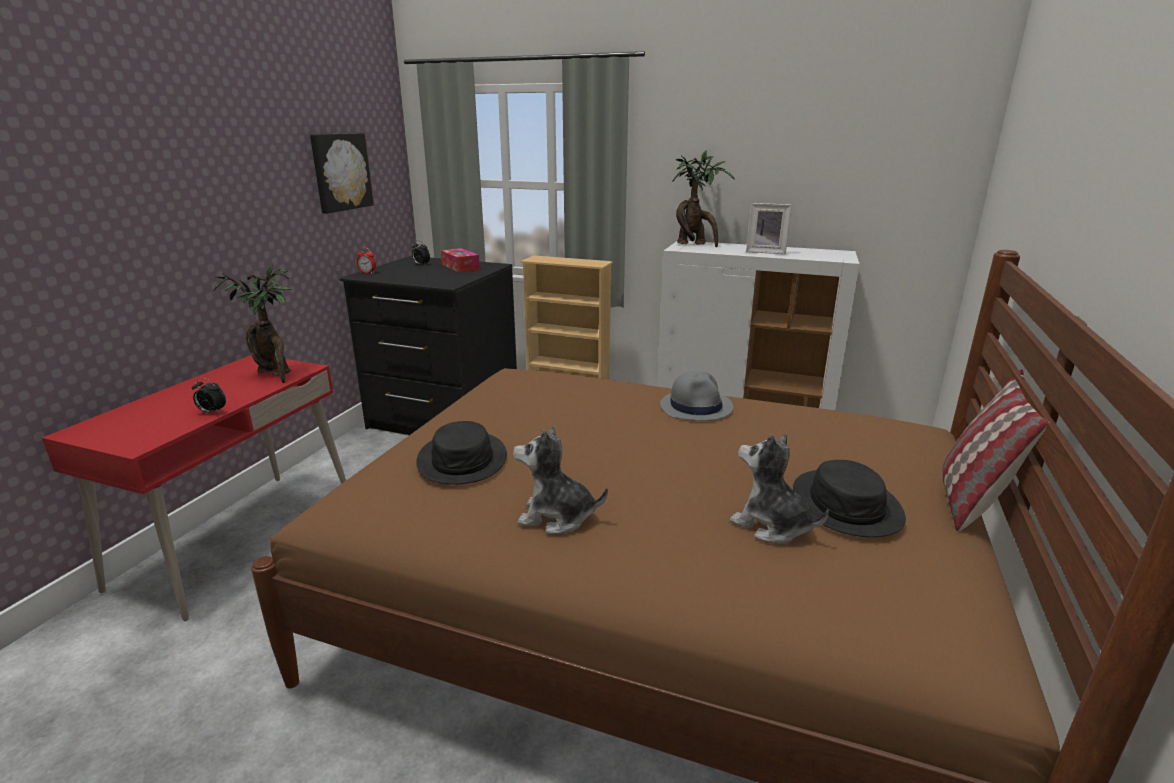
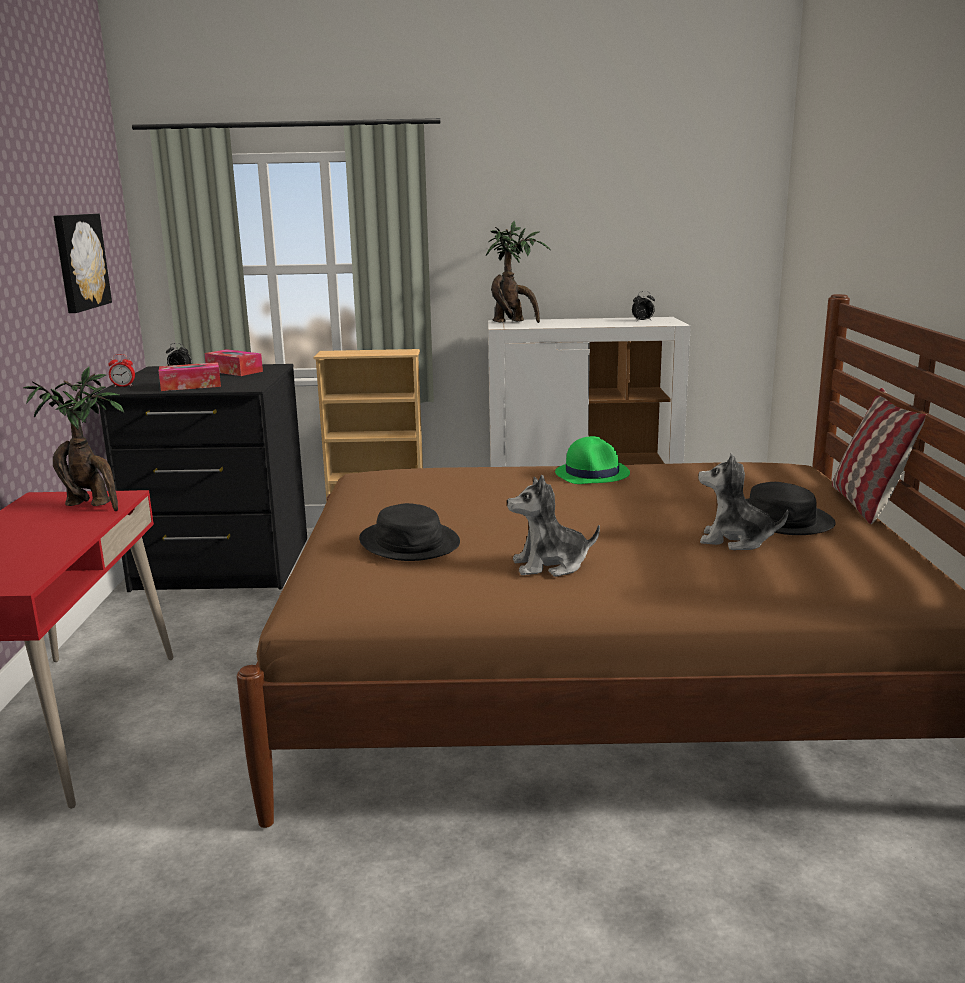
camera: 20 degrees left, 5 degrees down
(212, 412) = (66, 546): alarm clock -> alarm clock (643, 321)
(411, 278) = (191, 386): none -> tissue box
(696, 407) = (592, 474): grey hat -> green hat
(766, 252) = (592, 323): picture frame -> none

